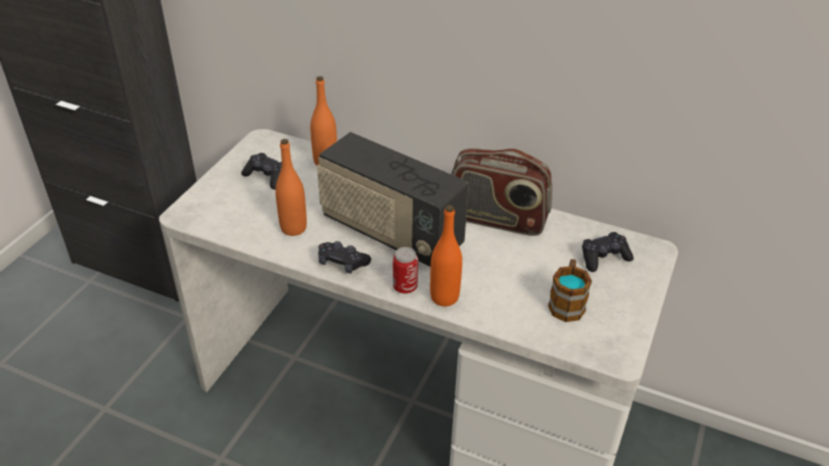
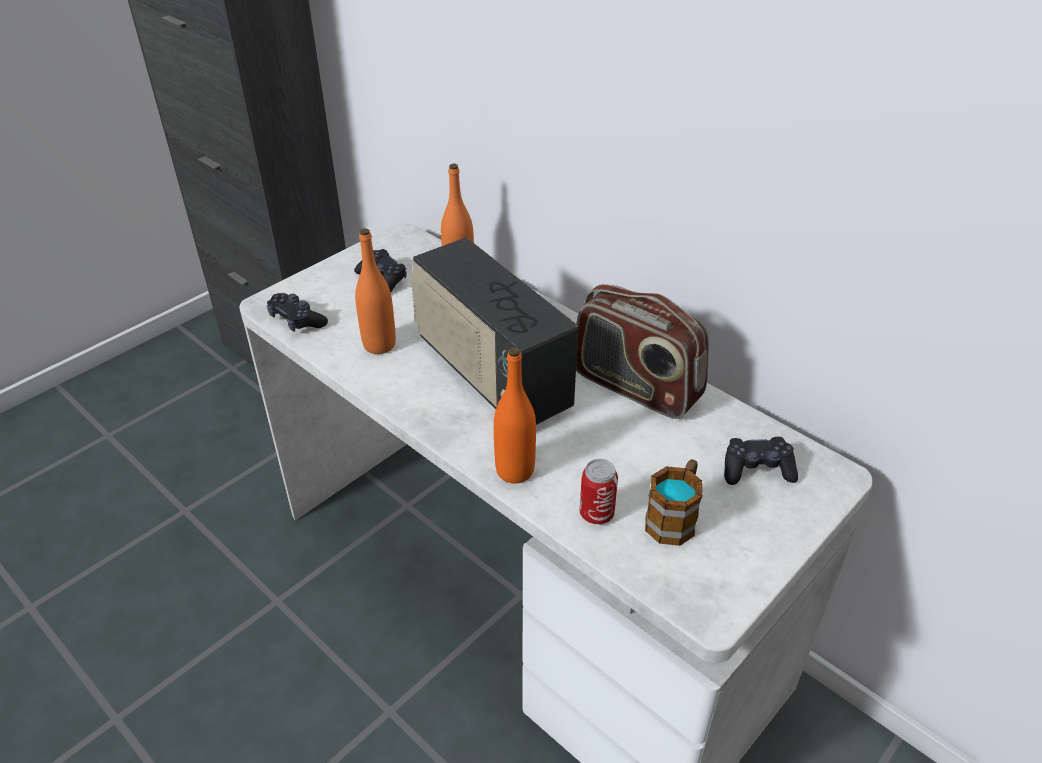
camera: 20 degrees right, 0 degrees up
(342, 263) = (413, 399): black game controller -> black game controller (297, 320)
(405, 287) = (472, 446): can -> can (596, 514)

